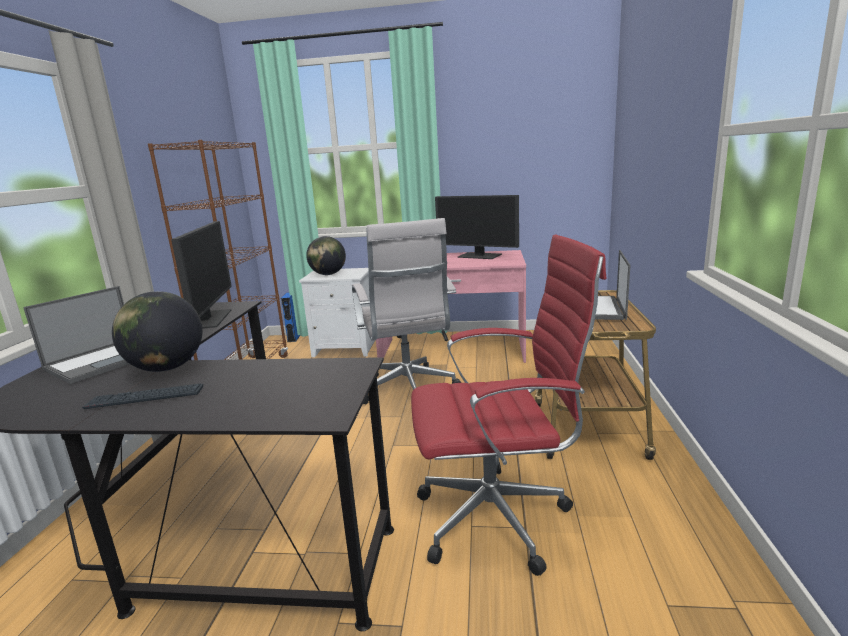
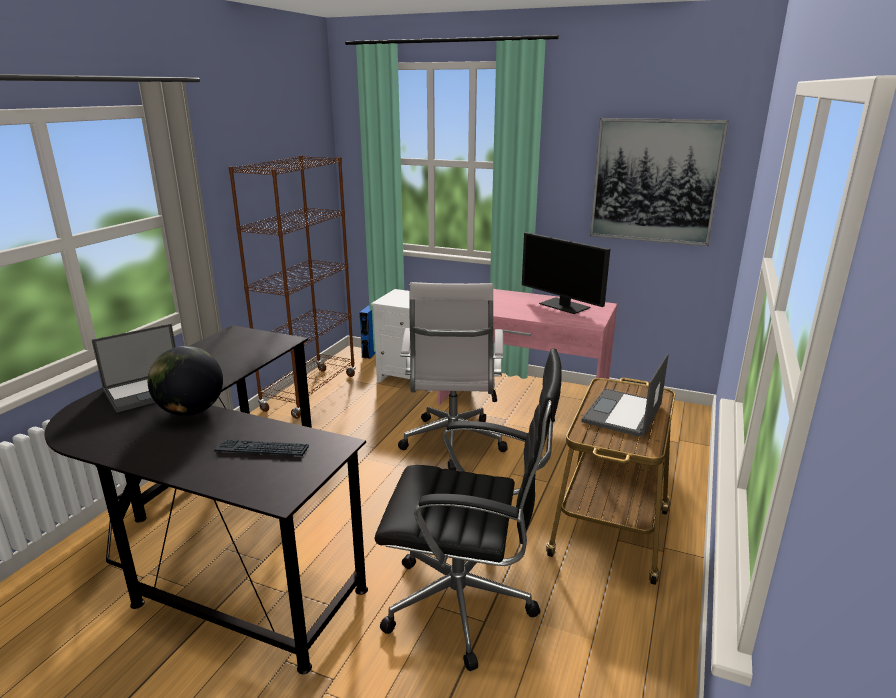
camera: 15 degrees right, 5 degrees up
(145, 398) = (161, 442): keyboard -> keyboard (262, 449)
(206, 319) = (249, 355): monitor -> none
(328, 274) = (403, 299): globe -> none
(500, 518) = (466, 606): red office chair -> black office chair
(535, 143) = (654, 181): none -> picture

